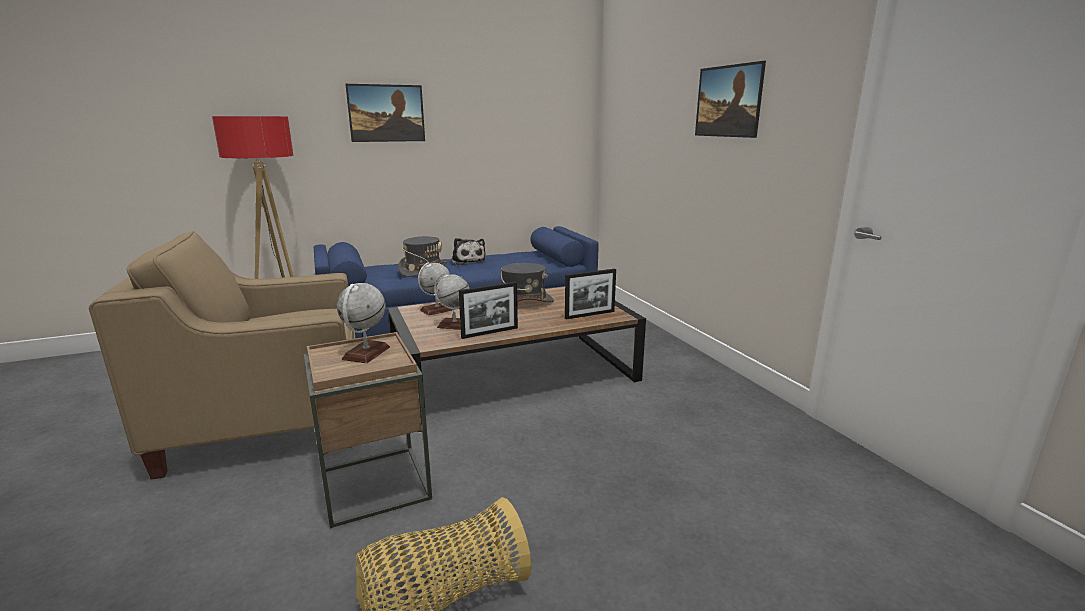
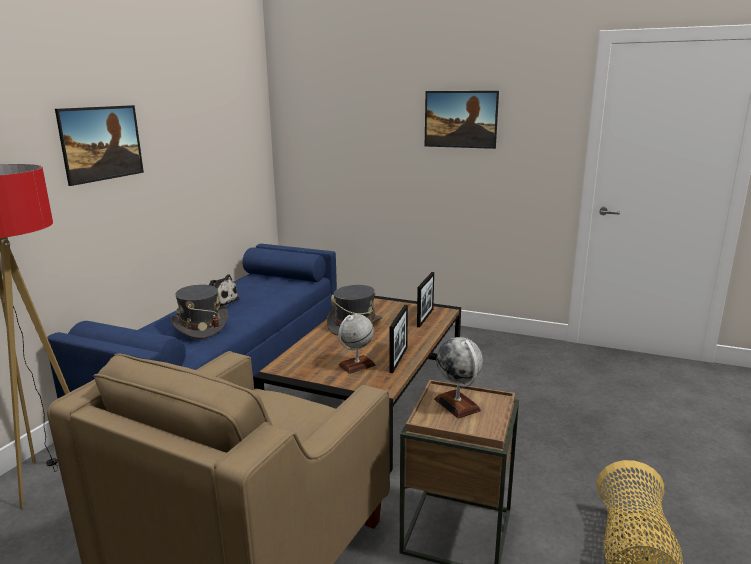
camera: 45 degrees left, 0 degrees up
(437, 310) = (305, 359): globe -> none

